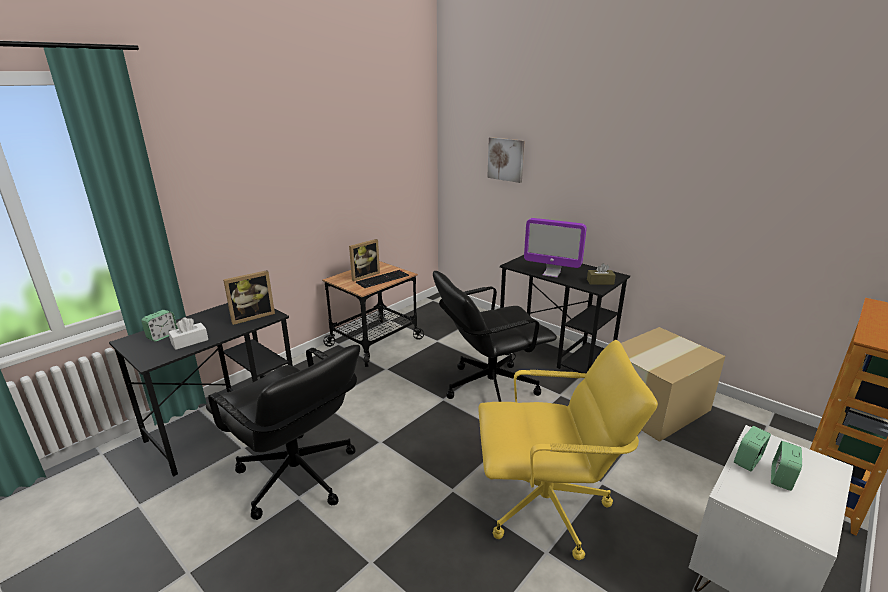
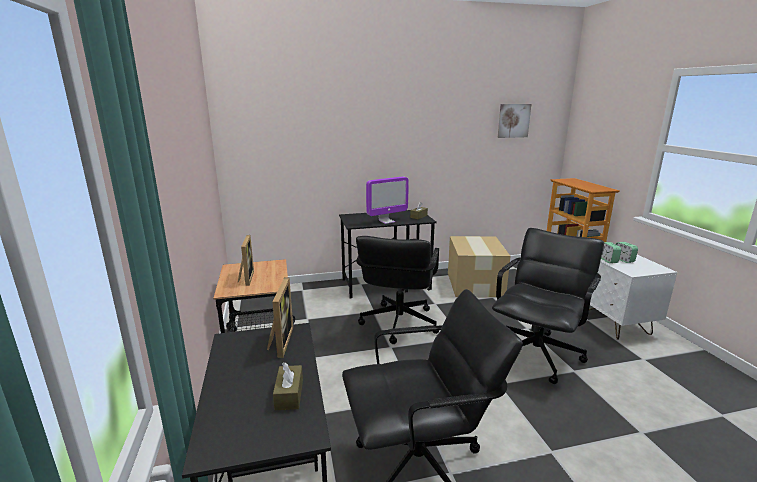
camera: 55 degrees left, 5 degrees down
(162, 336) = (240, 415): alarm clock -> none
(190, 341) = (289, 394): white tissue box -> brown tissue box
(382, 279) = (269, 273): keyboard -> none
(506, 159) = (302, 141): picture -> picture (513, 120)
(547, 507) = (536, 354): yellow office chair -> black office chair

